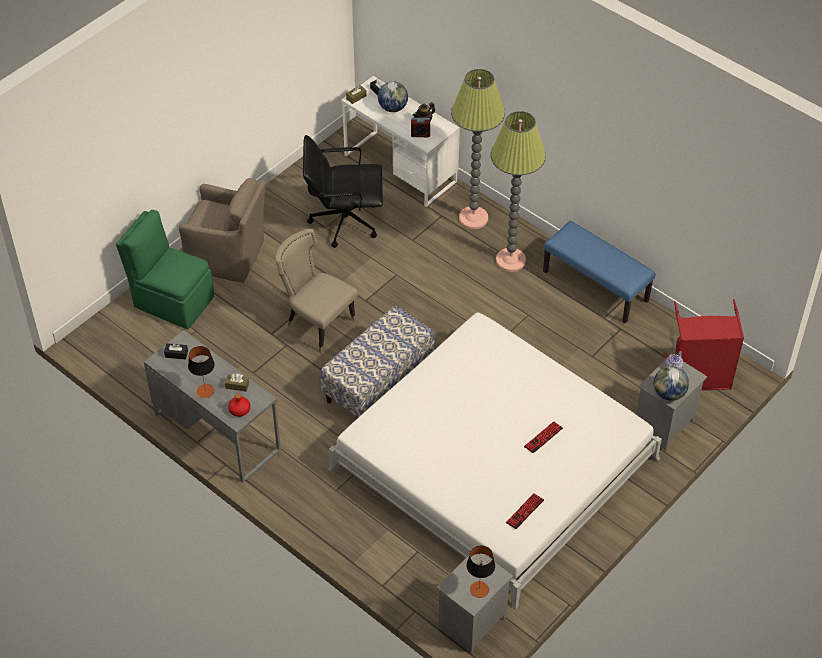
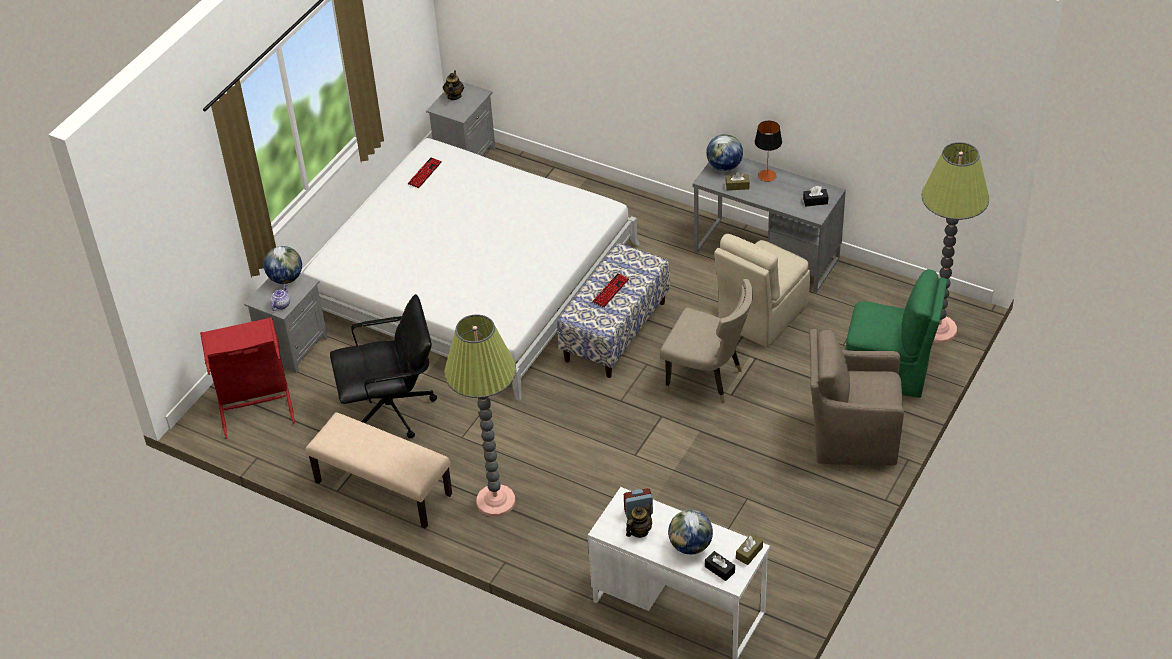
camera: 170 degrees right, 5 degrees down
(240, 410) = (724, 166): red bottle -> globe
(249, 371) = (761, 316): none -> beige chair
(344, 221) = (726, 512): black office chair -> black office chair (391, 410)
(473, 218) = (557, 550): floor lamp -> floor lamp (938, 330)
(479, 589) = (454, 96): table lamp -> teapot
(543, 438) = (416, 237): keyboard -> keyboard (610, 291)
(596, 286) = (382, 489): blue bench -> beige bench

